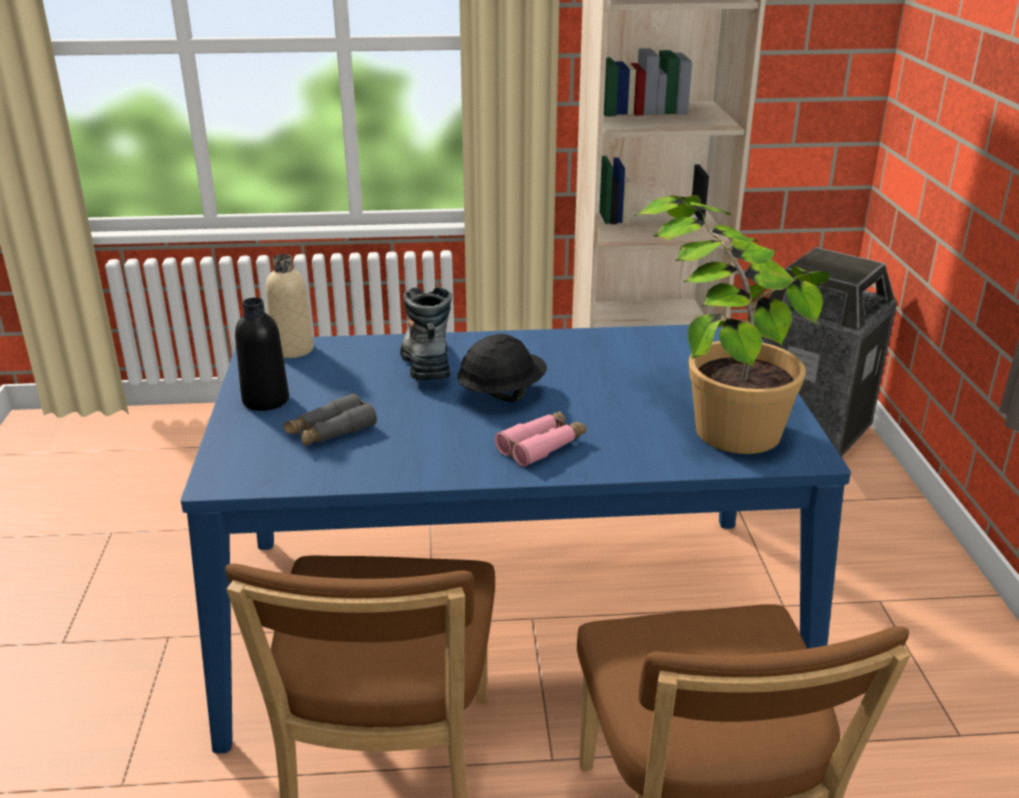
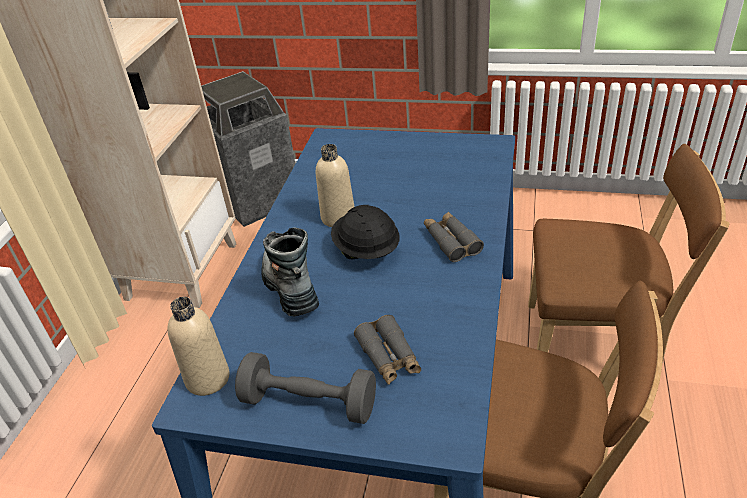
camera: 70 degrees left, 10 degrees up
(265, 400) = (309, 403): black bottle -> grey dumbbell
(426, 362) = (290, 286): boot -> boot turned 60 degrees clockwise
(542, 446) = (451, 241): pink binoculars -> grey binoculars
(558, 368) = (338, 218): none -> beige bottle
(717, 410) = (429, 163): potted plant -> none

